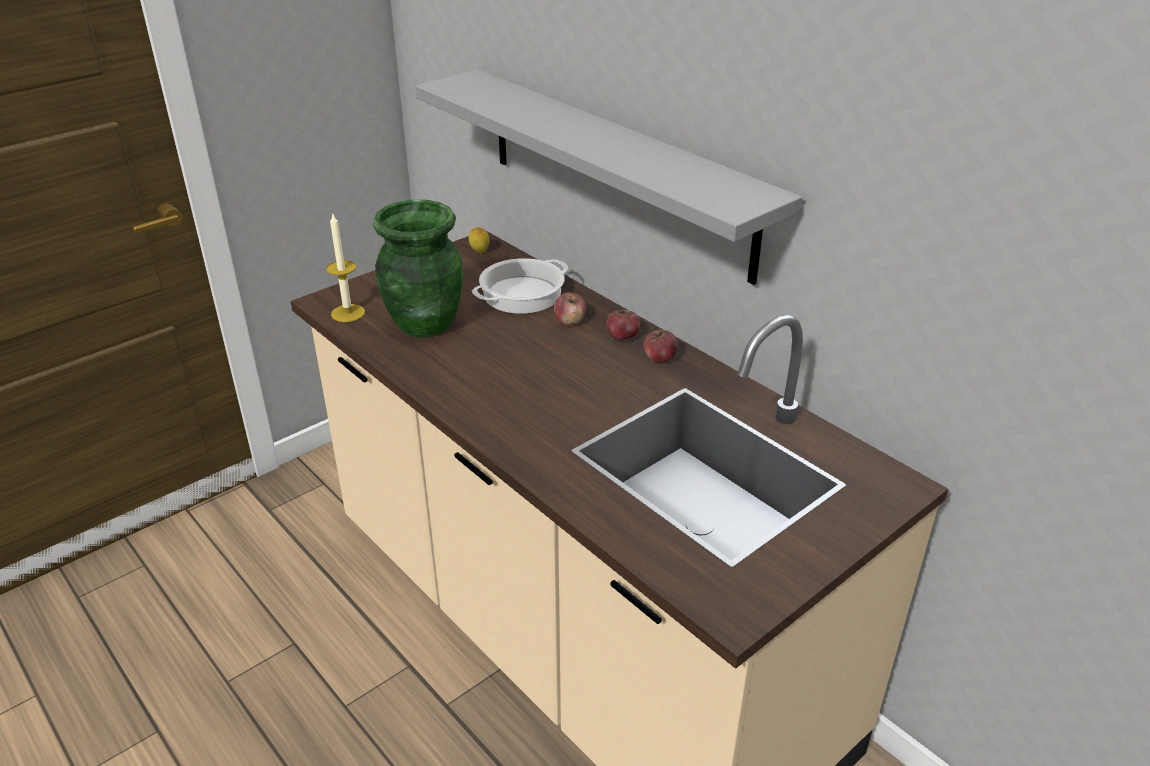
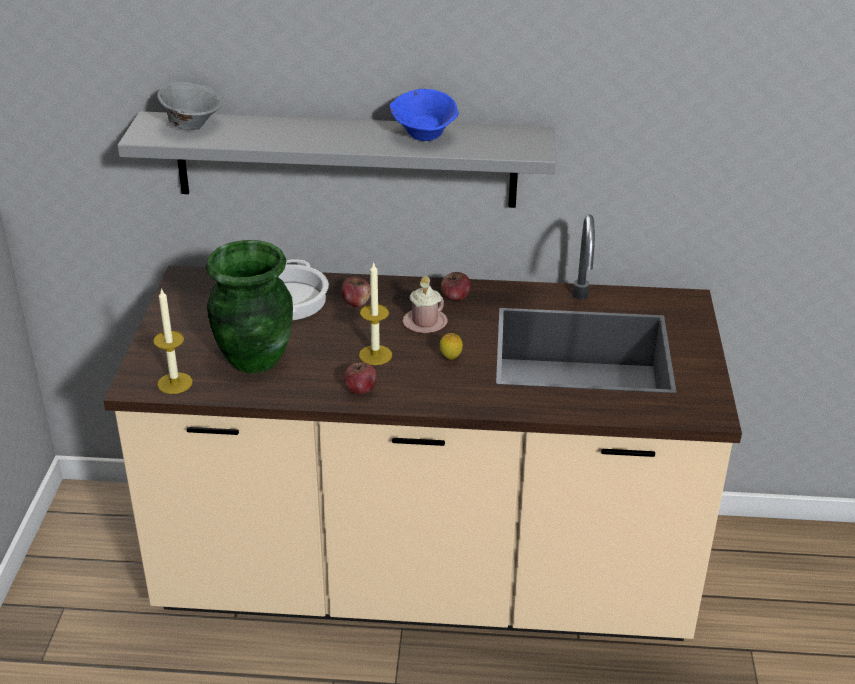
camera: 45 degrees left, 0 degrees up
(479, 252) = (198, 285): lemon -> lemon (450, 359)
(490, 89) = (192, 125): none -> grey bowl
(514, 370) = (375, 355): none -> candle
(597, 366) = (425, 322): none -> pink mug
(622, 337) = (409, 295): apple -> apple (360, 389)
(654, 159) = (425, 136): none -> blue bowl

